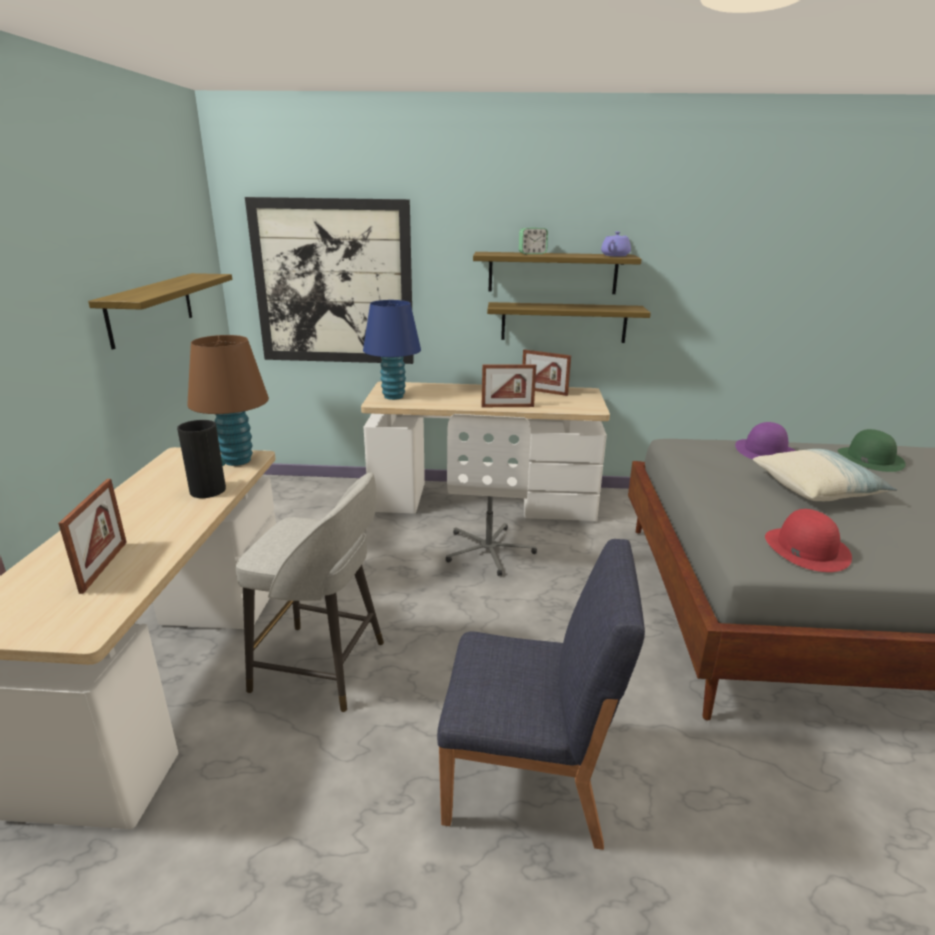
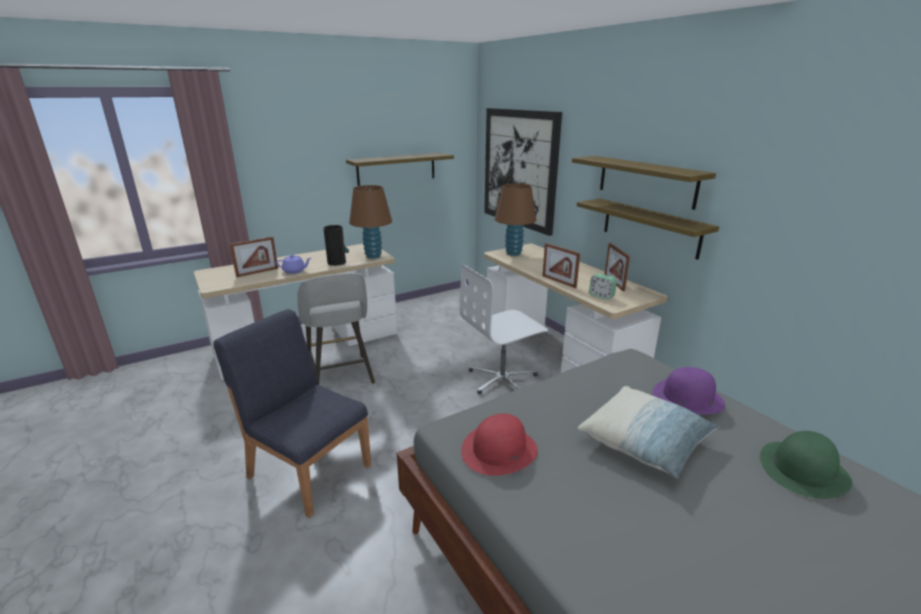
camera: 55 degrees right, 0 degrees up
(393, 396) = (513, 253): blue table lamp -> brown table lamp
(528, 778) = (309, 470): blue chair -> blue chair turned 150 degrees clockwise
(532, 253) = (623, 161): alarm clock -> alarm clock (601, 296)
(615, 255) = (684, 171): purple teapot -> purple teapot (295, 271)

